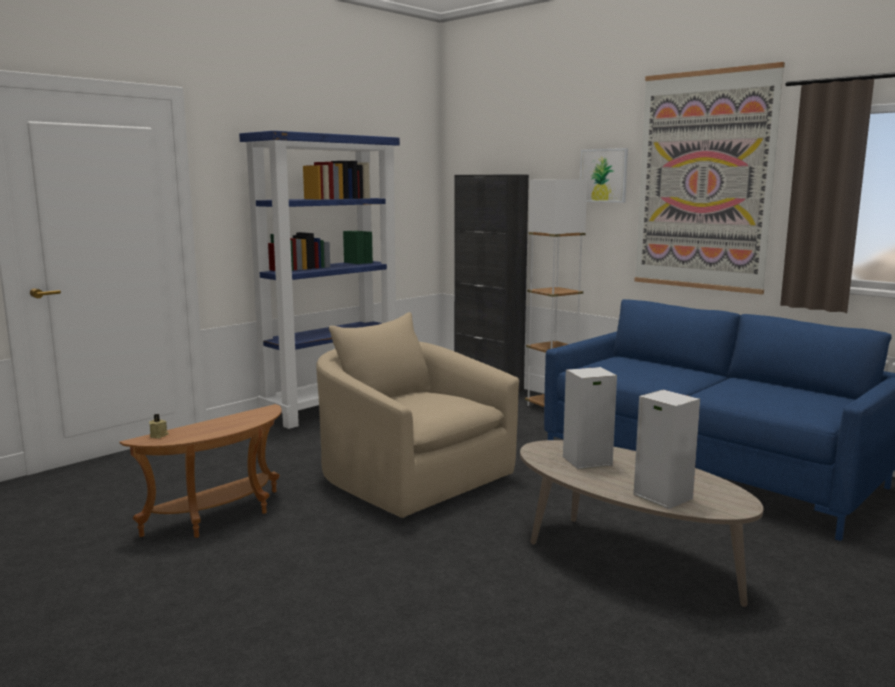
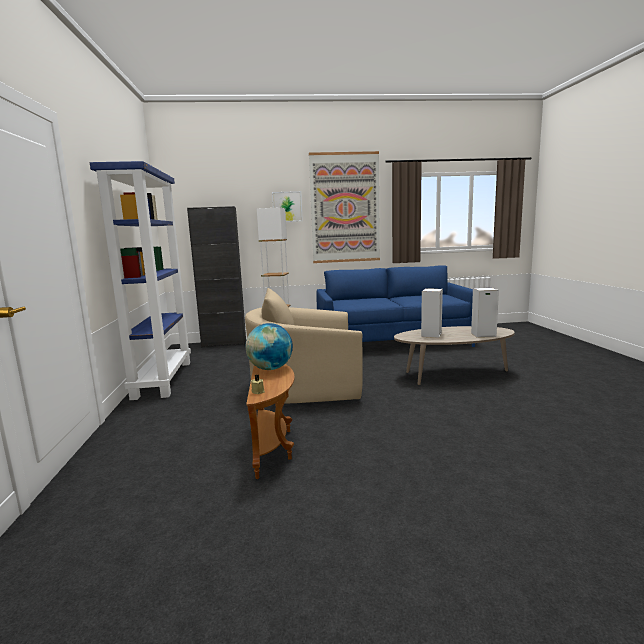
camera: 50 degrees left, 0 degrees up
(243, 419) = (270, 368): none -> globe

